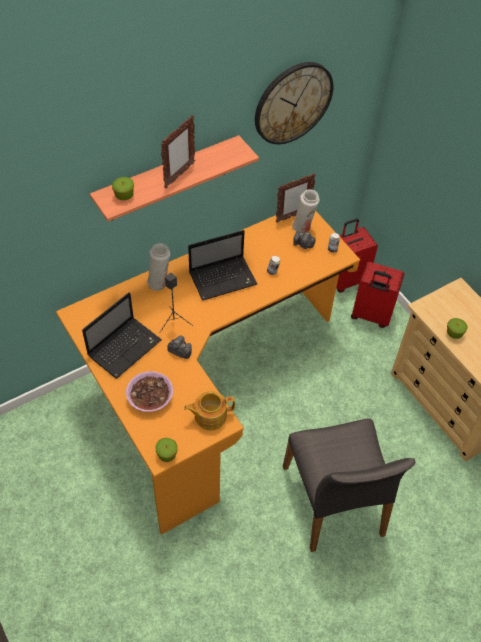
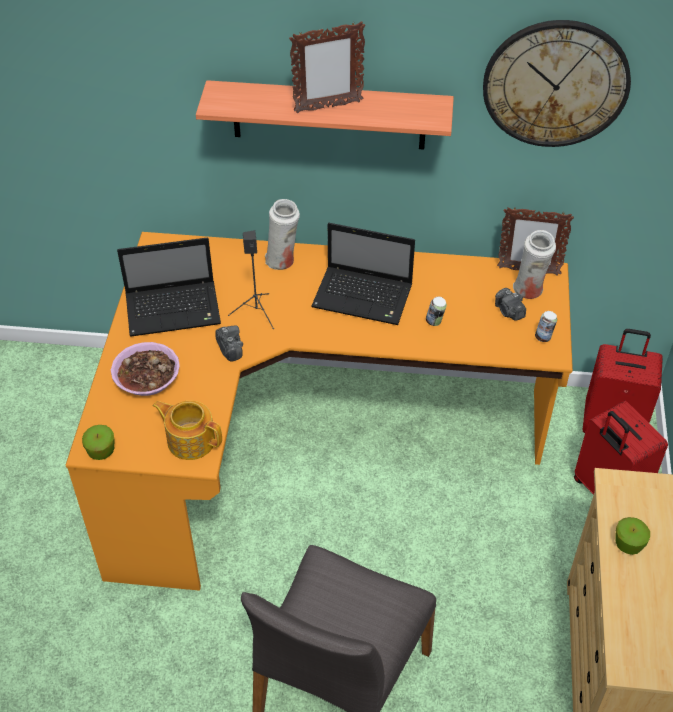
camera: 40 degrees right, 5 degrees down
(124, 195) = (240, 99): apple -> none

